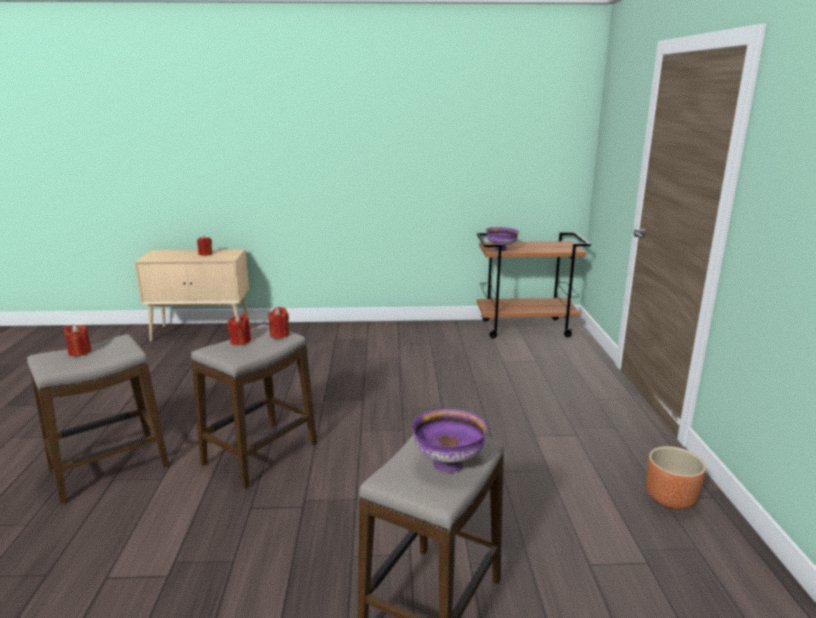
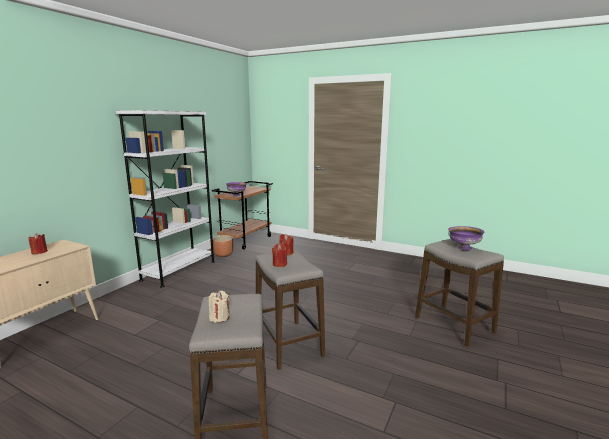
camera: 60 degrees left, 5 degrees down
(80, 352) = (219, 317): red candle -> beige candle
(379, 329) = (179, 270): none -> white bookcase
(671, 499) = (411, 263): brown planter -> brown planter (223, 255)

